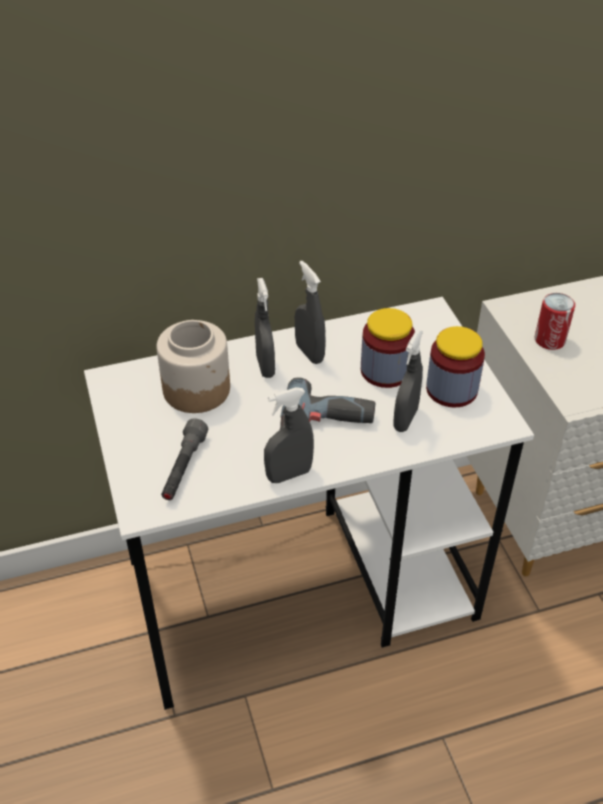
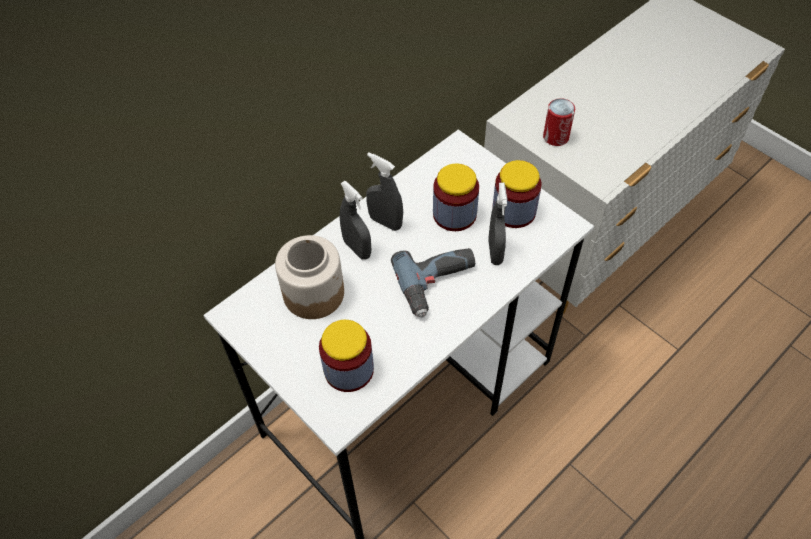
camera: 25 degrees left, 10 degrees up
(184, 468) = (349, 370): grey flashlight -> jar
(289, 474) = (436, 339): grey spray bottle -> none

